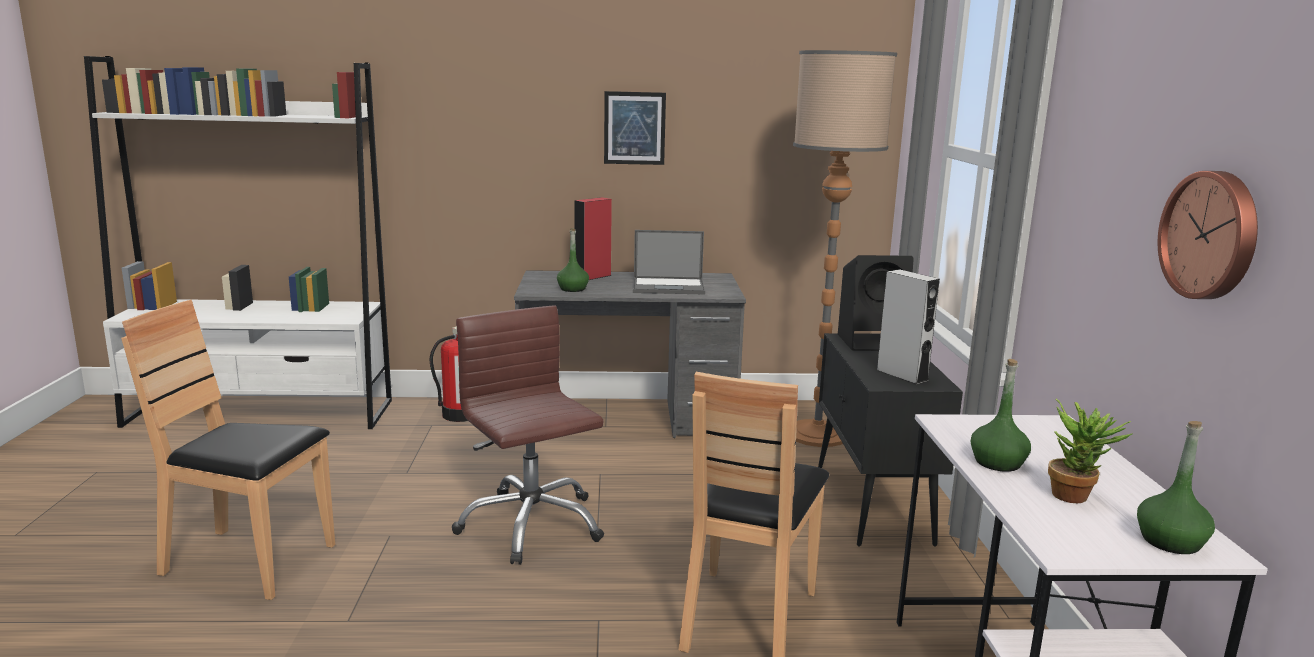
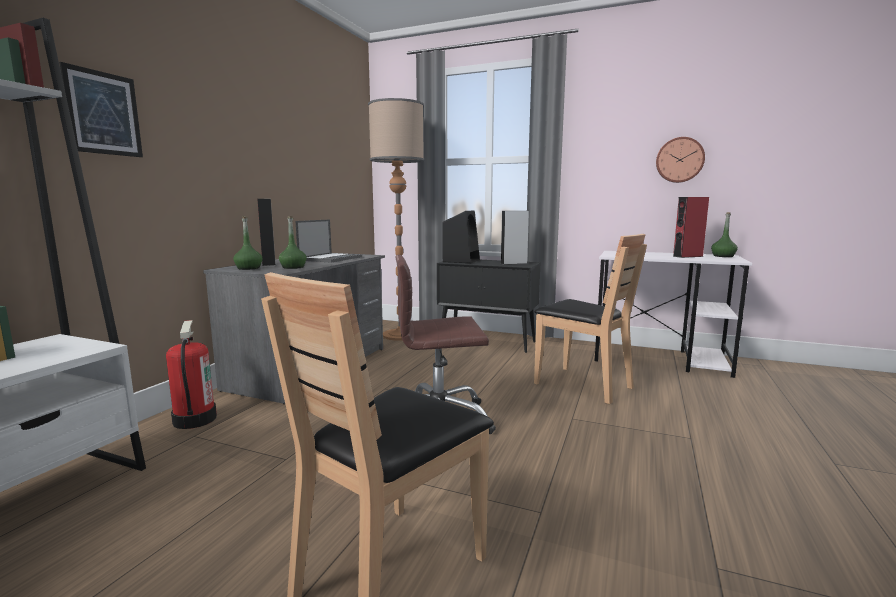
camera: 65 degrees left, 5 degrees down
(634, 128) = (261, 145): picture -> picture (103, 113)
(998, 463) = (656, 257): green bottle -> green bottle (249, 268)
(1076, 496) = (687, 256): potted plant -> red speaker

